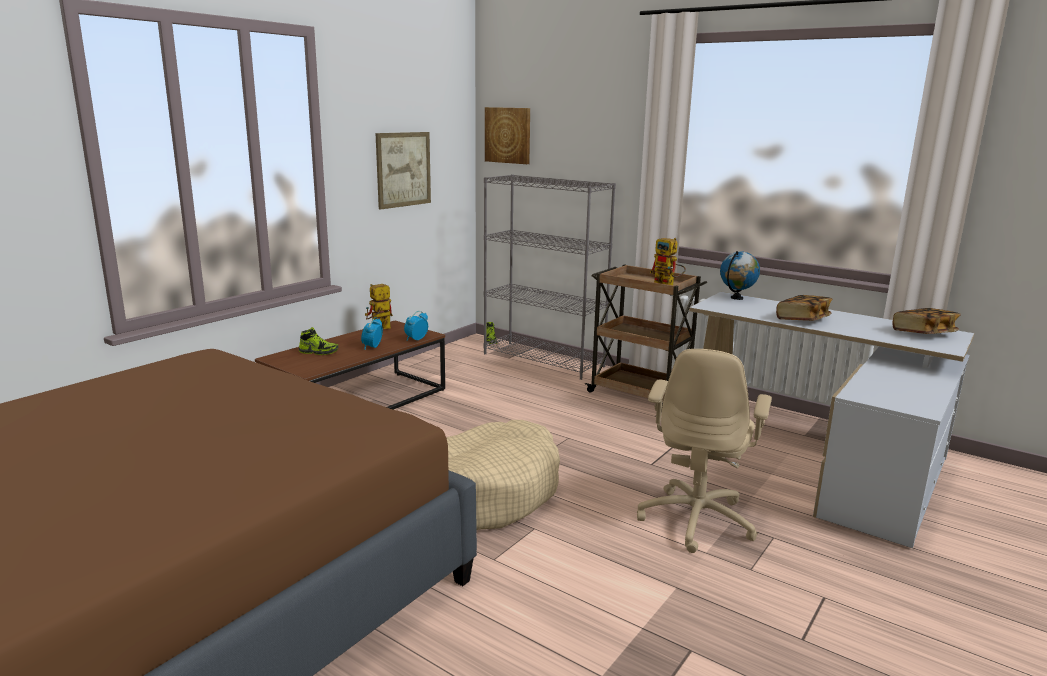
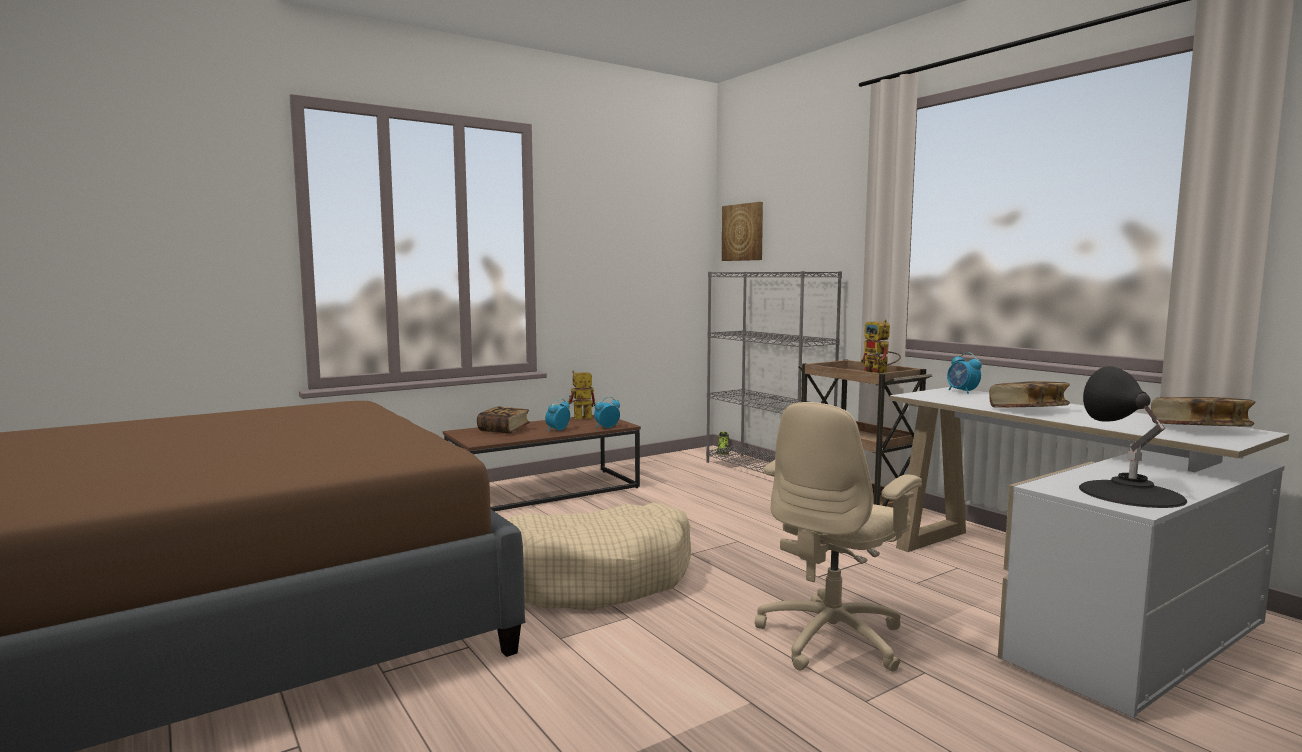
camera: 20 degrees right, 10 degrees down
(318, 352) = (504, 430): shoe -> book
(403, 169) = (626, 264): picture -> none
(737, 298) = (962, 391): globe -> alarm clock
(909, 396) = (1130, 493): none -> black table lamp

